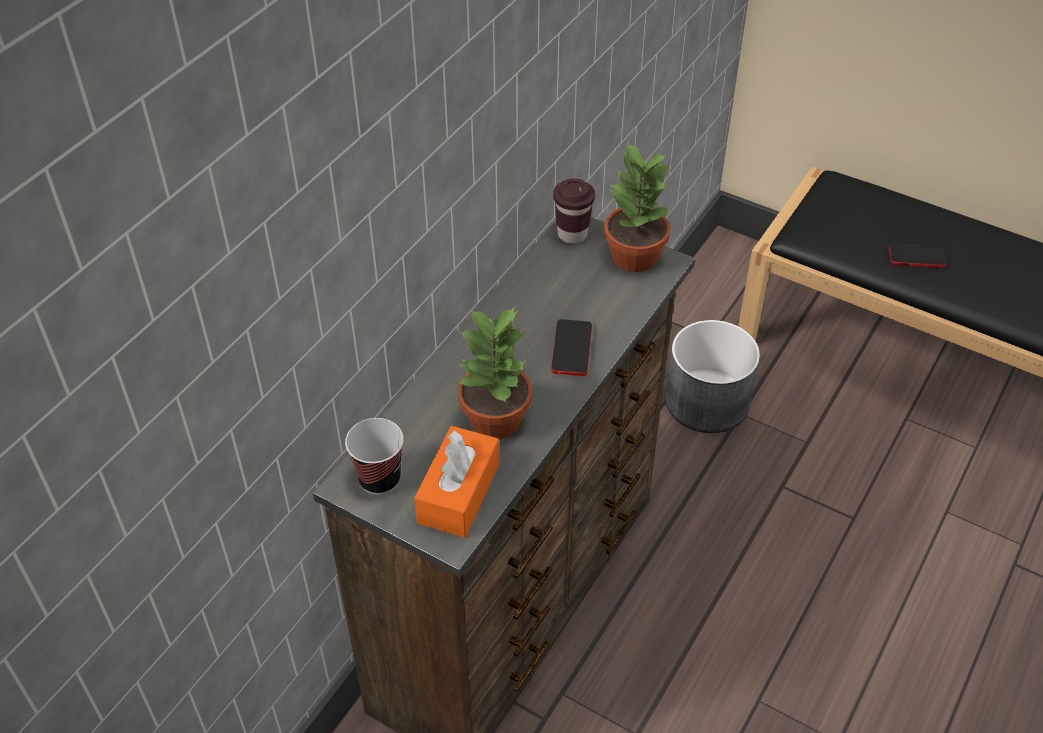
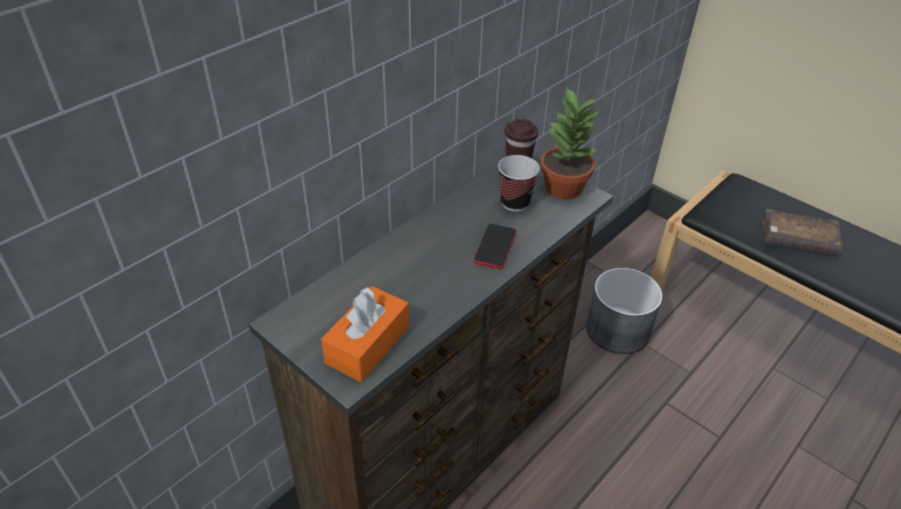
camera: 10 degrees right, 5 degrees down
(379, 479) = (306, 322): cup -> cup (515, 203)
(496, 420) = (417, 292): potted plant -> none
(916, 257) = (797, 241): phone -> brown book

